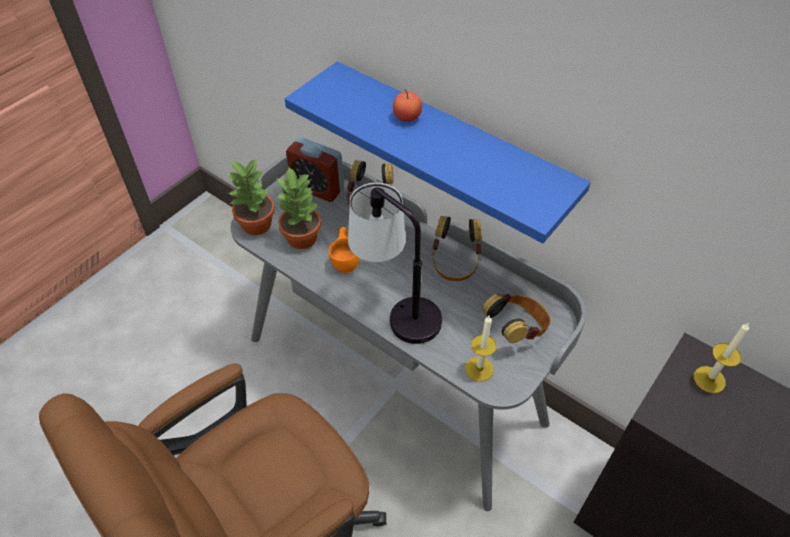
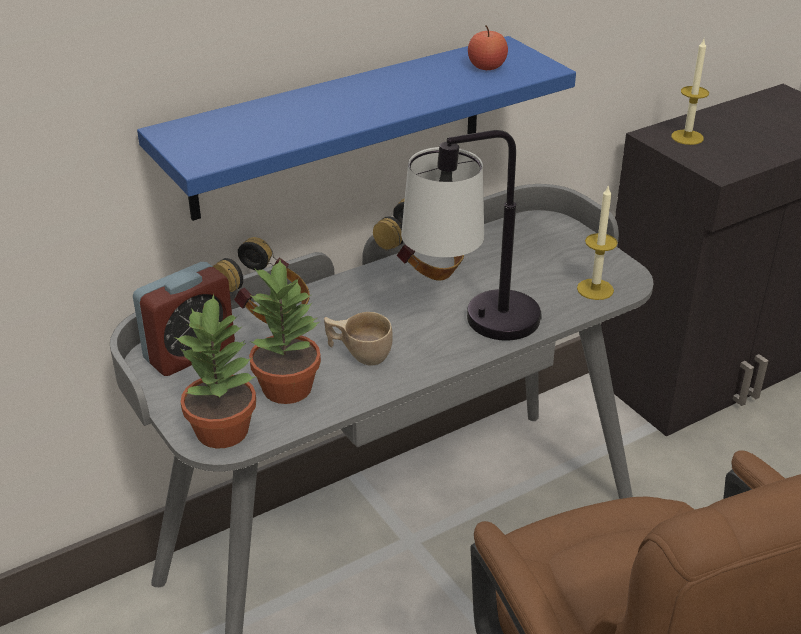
camera: 70 degrees left, 15 degrees down
(346, 259) = (359, 354): orange cup -> beige cup
(407, 117) = (316, 103): apple -> apple (487, 67)
(516, 329) = (548, 250): headphones -> none

